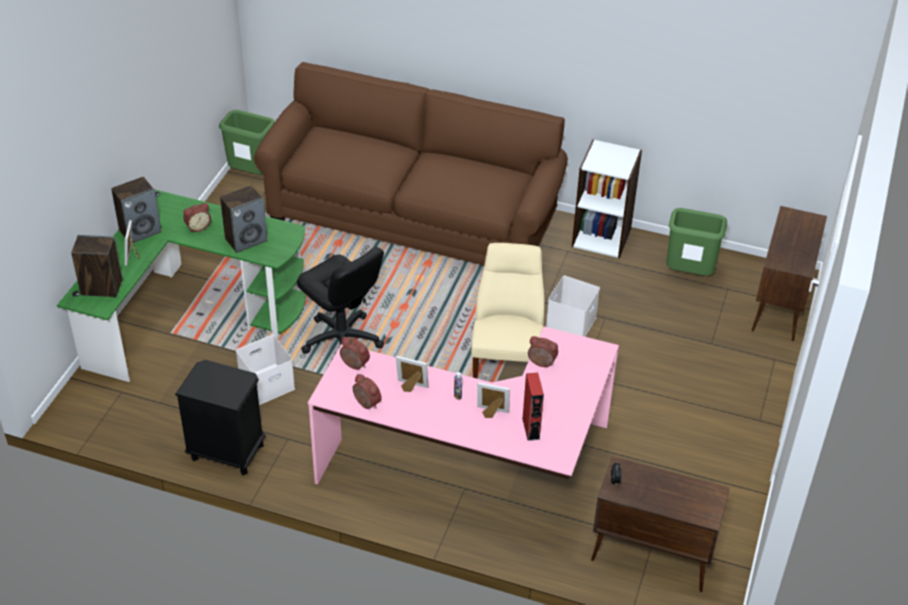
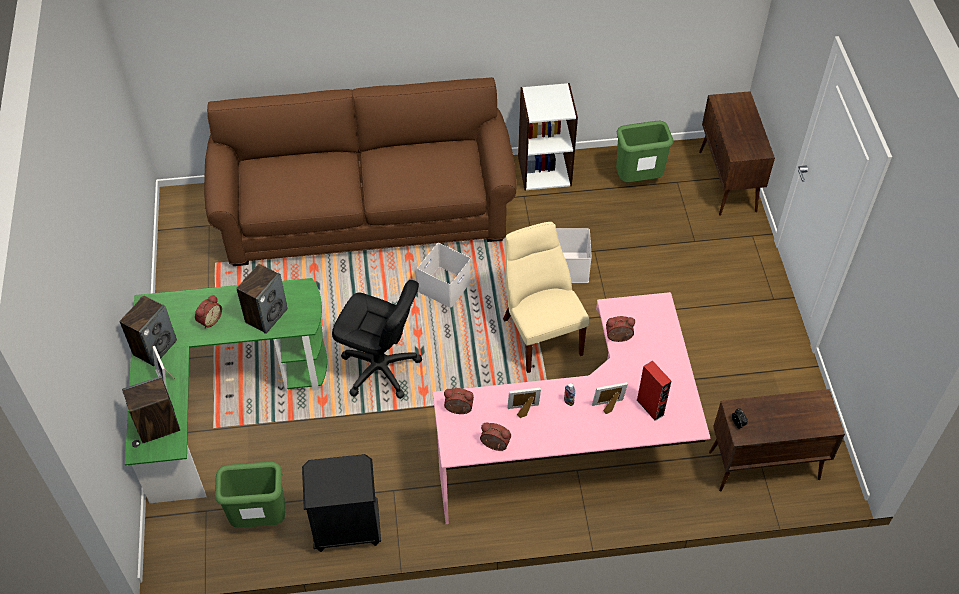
camera: 25 degrees left, 10 degrees up
(252, 174) = (185, 225): green trash can -> green trash can (260, 519)
(267, 383) = (339, 441): white storage box -> white storage box (444, 286)

